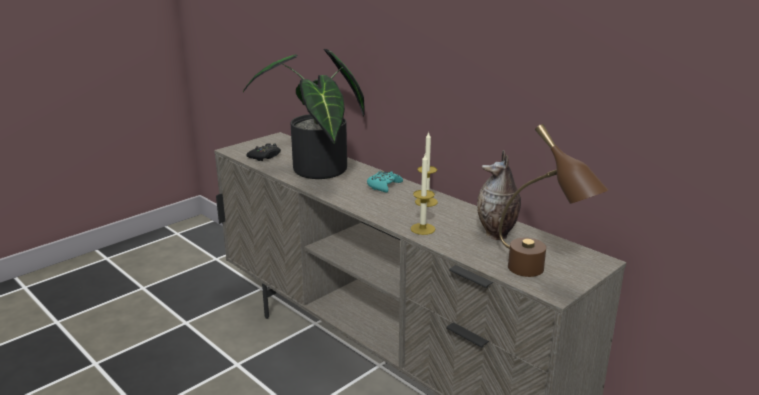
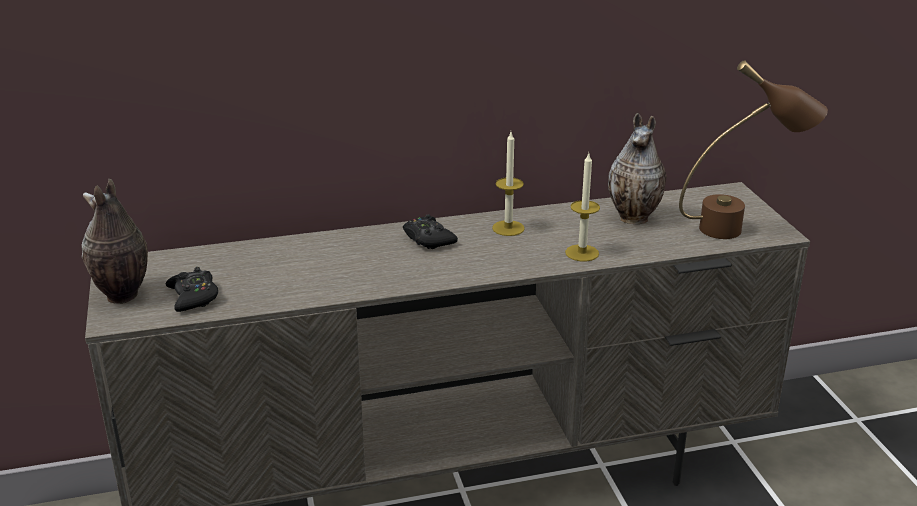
camera: 60 degrees left, 5 degrees up
(252, 145) = (122, 296): none -> vase
(317, 172) = (320, 271): potted plant -> none
(384, 186) = (428, 239): turquoise game controller -> black game controller

